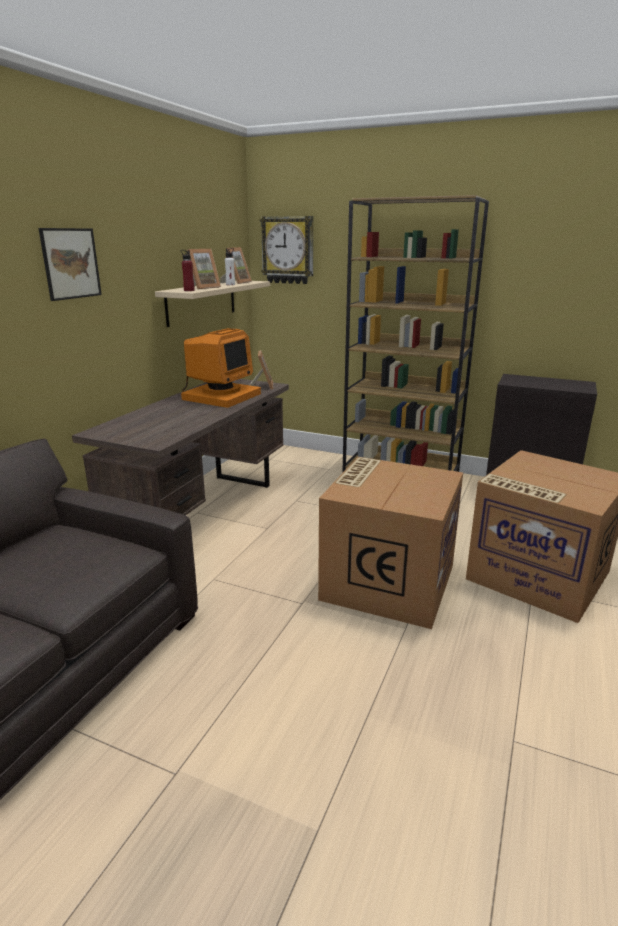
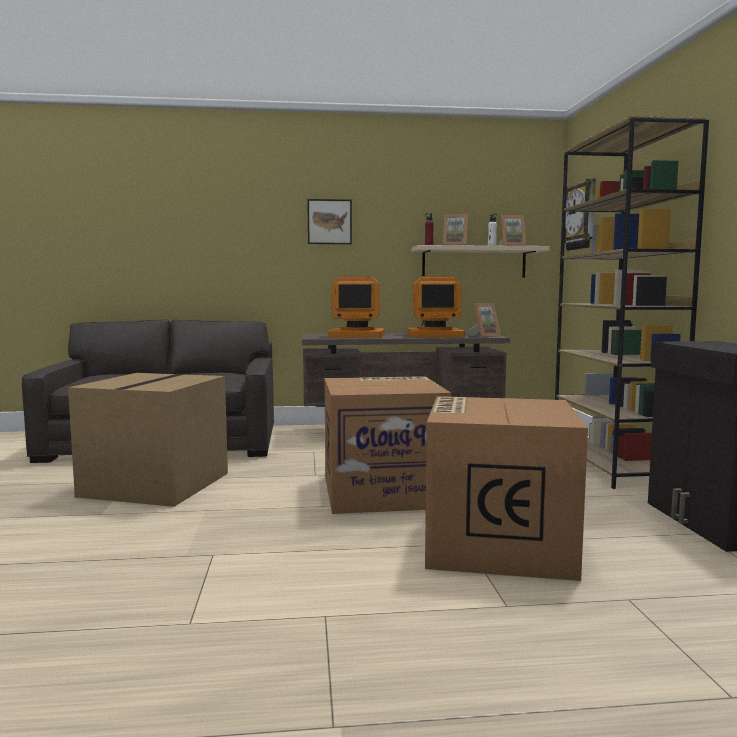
camera: 60 degrees right, 15 degrees down
(164, 420) = (357, 335): none -> monitor
(228, 743) = (156, 485): none -> cardboard box

